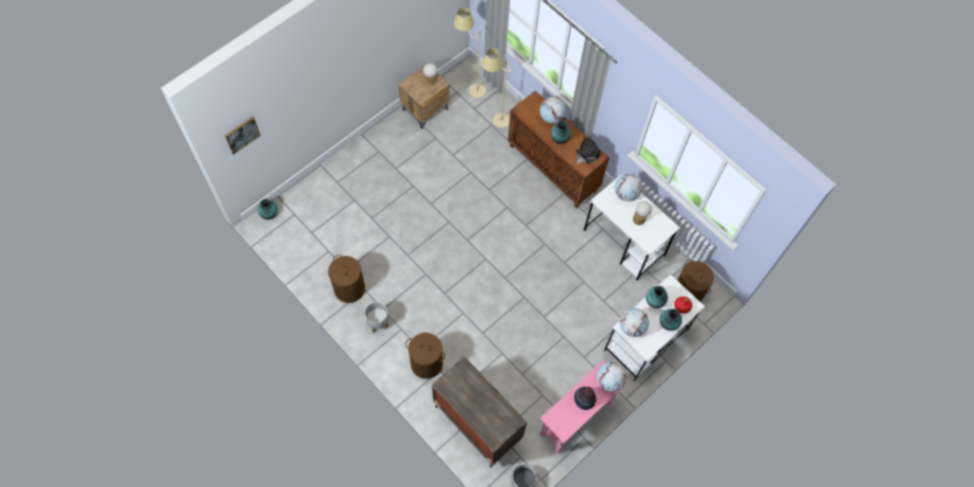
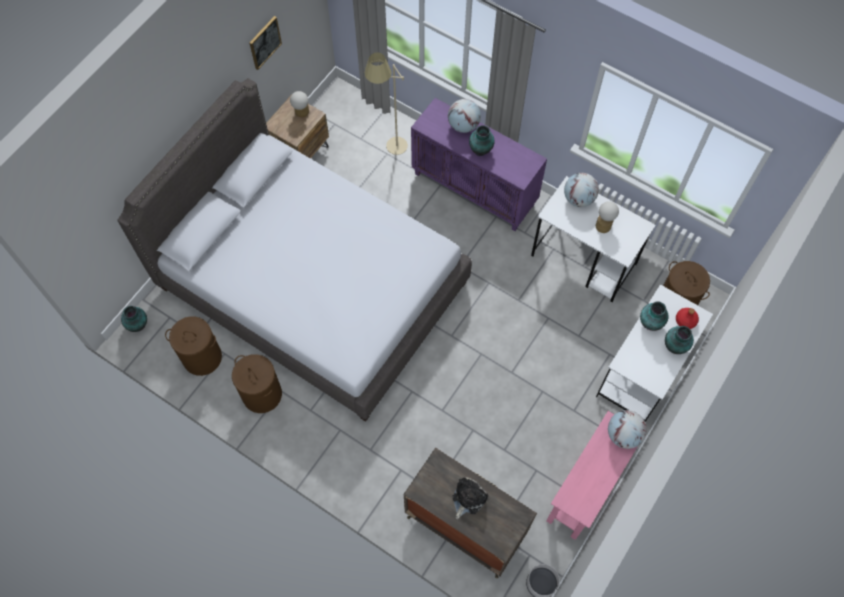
camera: 10 degrees left, 0 degrees up
(242, 134) = (80, 229): picture -> picture (264, 42)
(378, 323) = (309, 429): grey planter -> none
(408, 215) = (313, 286): none -> grey bed
(426, 363) = (382, 465): brown laundry basket -> brown laundry basket (202, 357)
(469, 90) = (348, 118): beige floor lamp -> none
(553, 168) = (475, 189): brown cabinet -> purple cabinet
(584, 399) = (599, 465): hat -> none
(586, 154) = (518, 160): plush toy -> plush toy (468, 498)
(631, 327) = (632, 361): globe -> none

